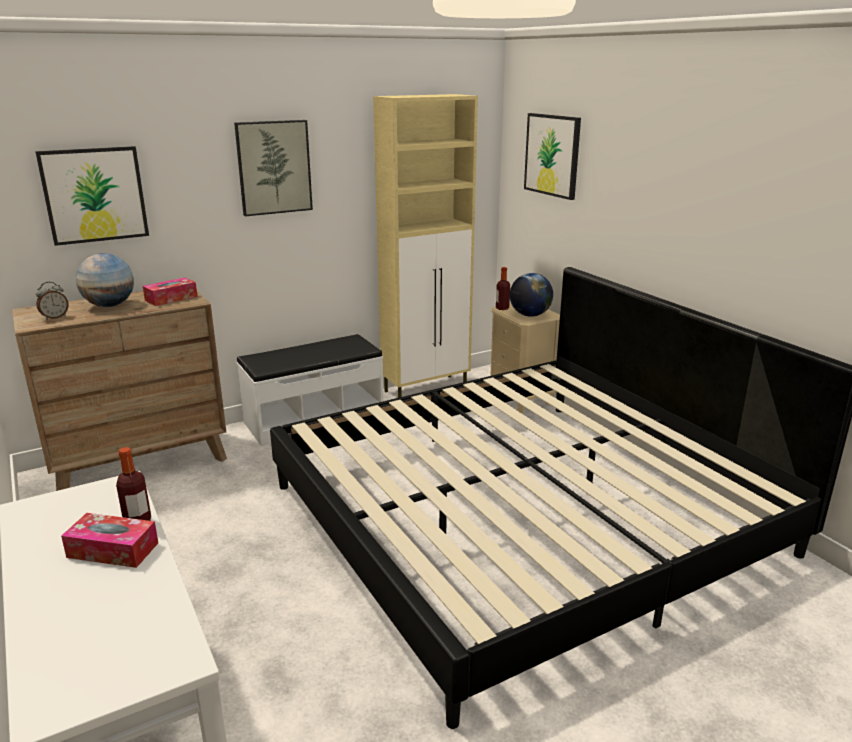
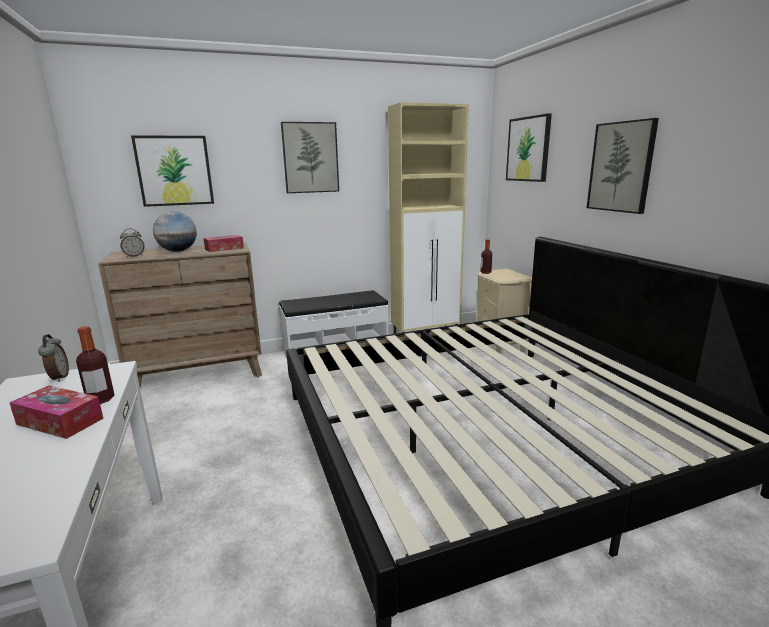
camera: 10 degrees right, 5 degrees down
(64, 499) = (58, 378): none -> alarm clock
(530, 315) = (507, 277): globe -> none
(661, 199) = (621, 167): none -> picture

